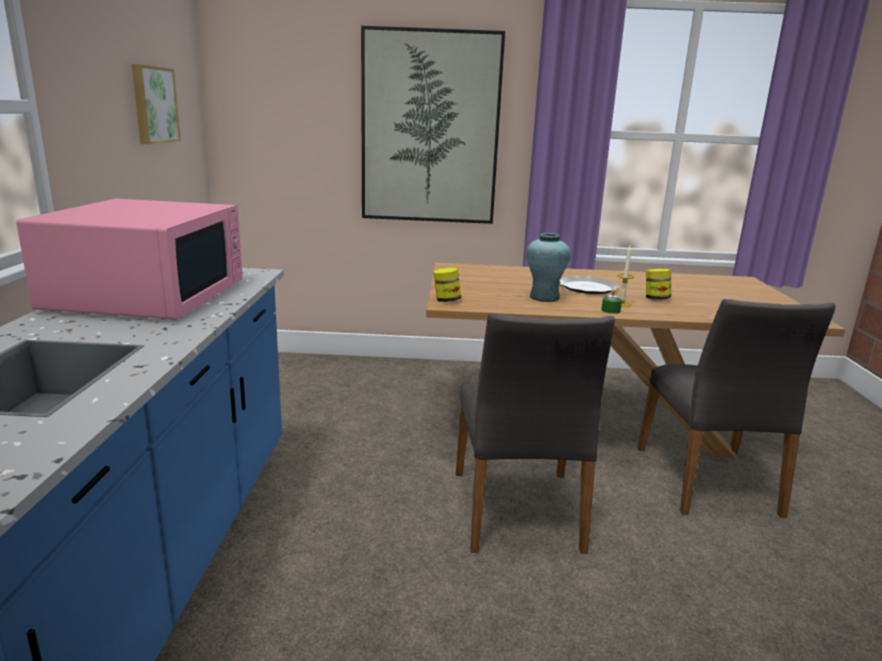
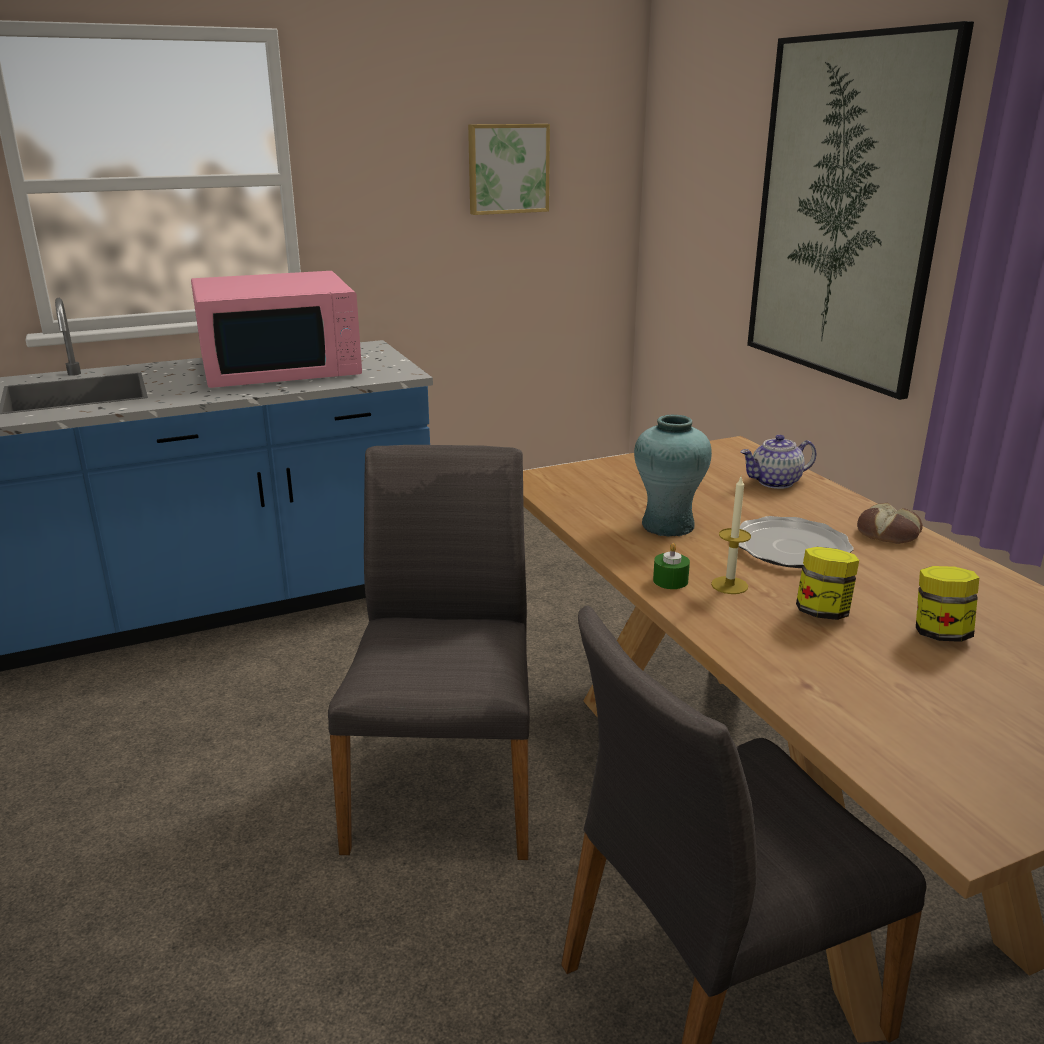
camera: 65 degrees right, 5 degrees up
(446, 300) = (552, 475): jar -> jar (940, 634)
(509, 272) = (775, 482): none -> teapot
(518, 510) = (445, 784): grey chair -> grey chair turned 120 degrees clockwise
(584, 273) = (889, 533): none -> bread

